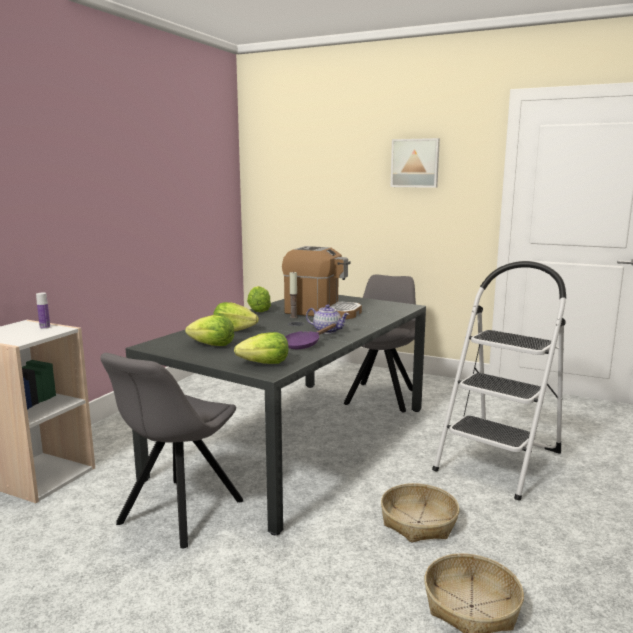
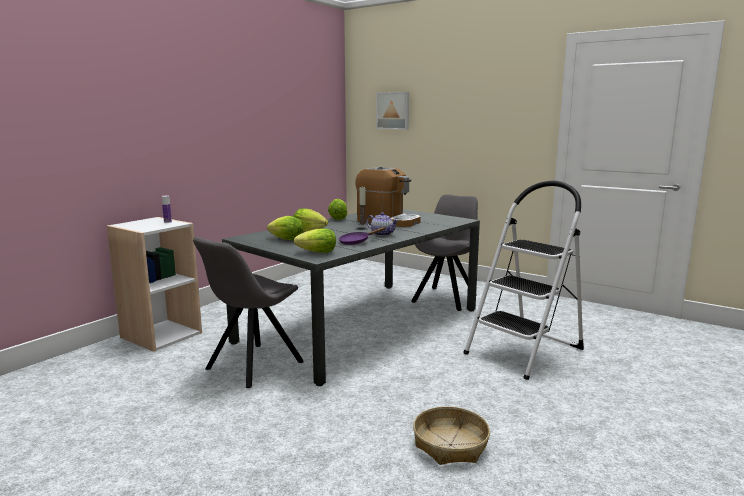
camera: 10 degrees right, 0 degrees up
(415, 163) = (486, 99): picture -> picture (393, 110)
(419, 522) = (435, 387): basket -> none

